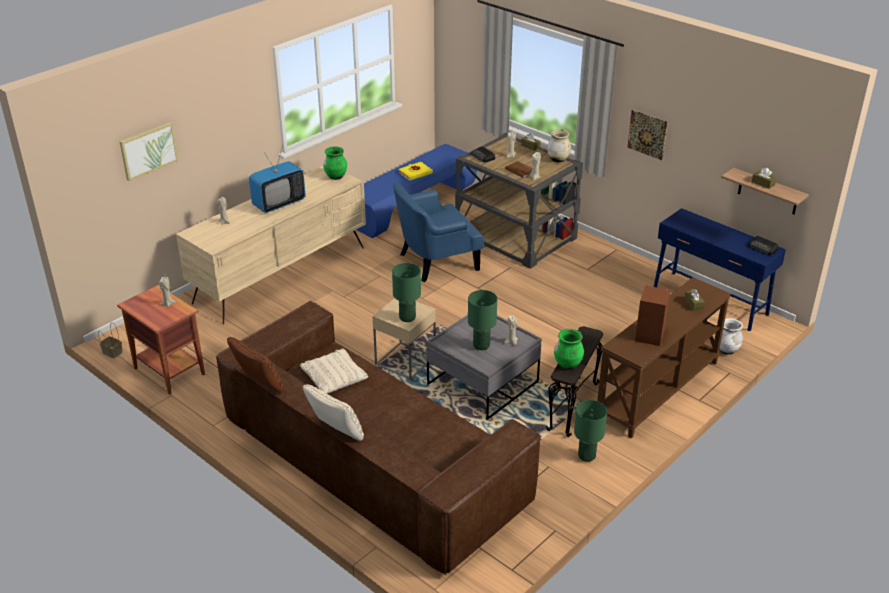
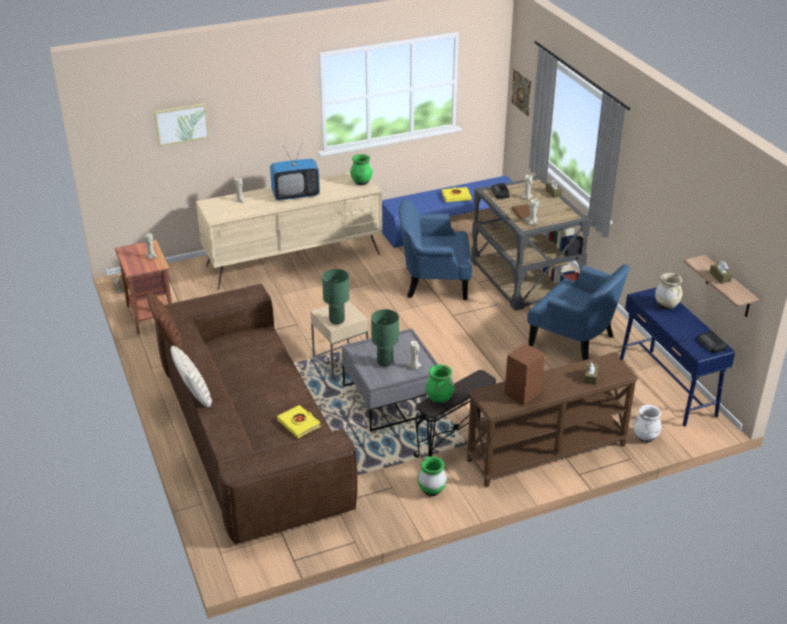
camera: 25 degrees right, 0 degrees up
(334, 377) = (246, 353): beige pillow -> none
(444, 430) = (299, 424): none -> yellow book
(558, 159) = (569, 211): beige vase -> beige vase (666, 305)
(586, 457) = (431, 490): green table lamp -> green vase
(602, 281) = (574, 340): none -> blue armchair
(647, 134) = (645, 204): picture -> picture (521, 92)

